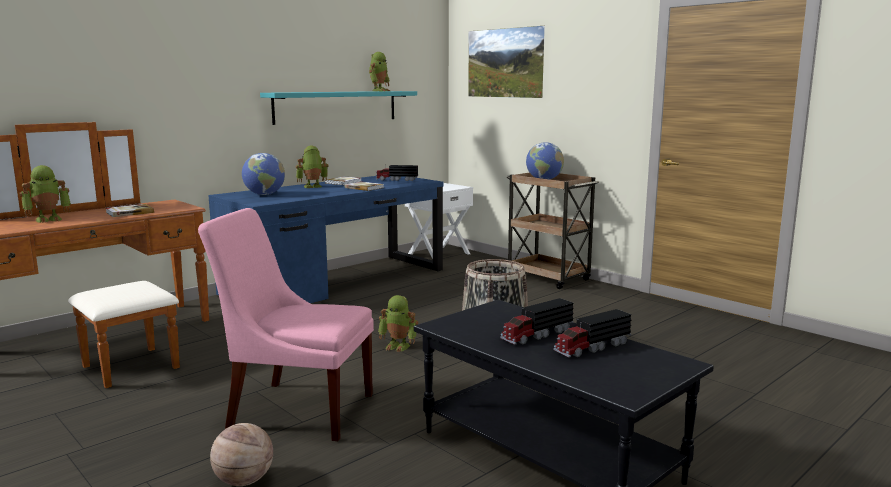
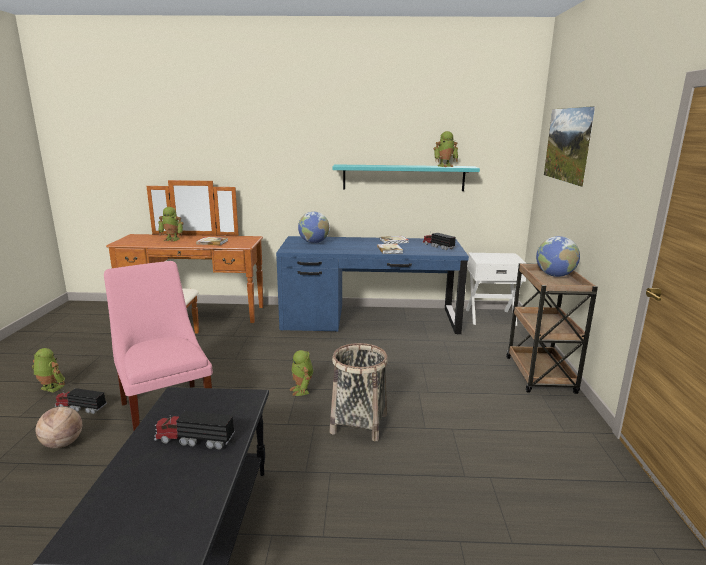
camera: 45 degrees right, 5 degrees up
(312, 187) = (361, 241): toy robot -> toy robot (50, 388)
(591, 347) = (186, 477): toy truck -> toy truck (80, 407)

